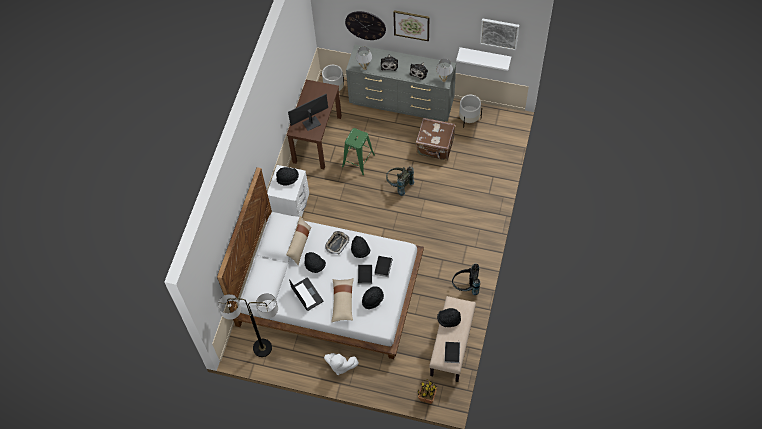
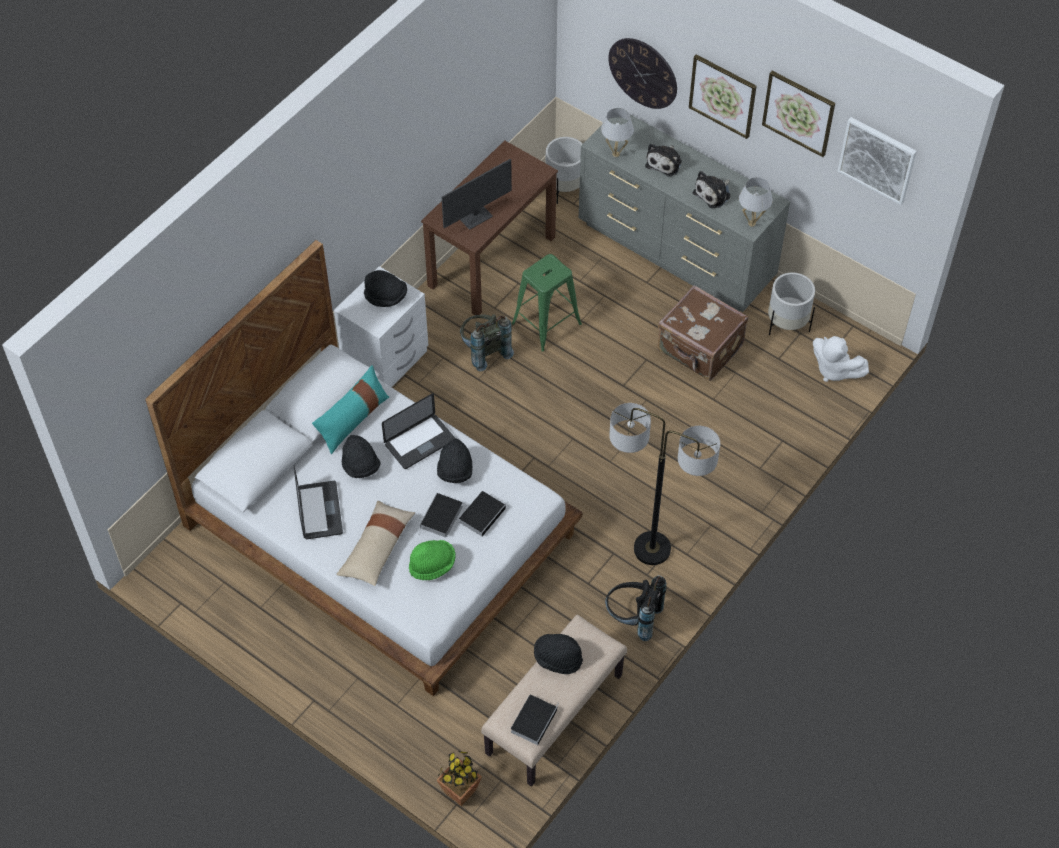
camera: 20 degrees right, 5 degrees down
(262, 348) = (209, 582): floor lamp -> floor lamp (652, 549)
(300, 244) = (353, 420): beige pillow -> turquoise pillow
(311, 123) = (475, 216): monitor -> monitor turned 150 degrees clockwise
(337, 243) = (419, 442): tray -> laptop
(340, 365) = (330, 669): white plush toy -> white plush toy (834, 370)
(372, 299) = (432, 565): black hat -> green hat
(399, 185) = (599, 392): grey backpack -> grey backpack (484, 351)
(454, 23) = (799, 113): none -> picture
(485, 57) = (844, 204): white shelf -> none

